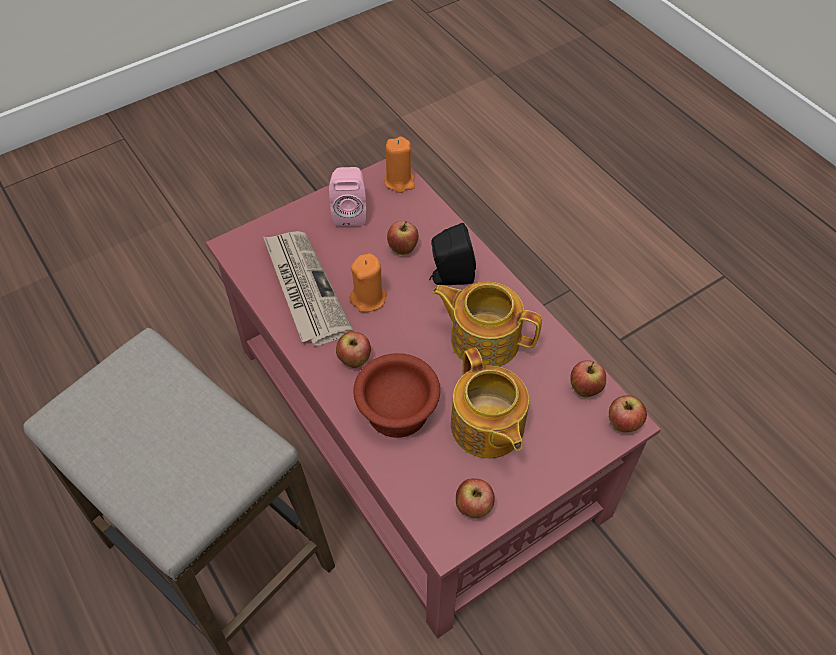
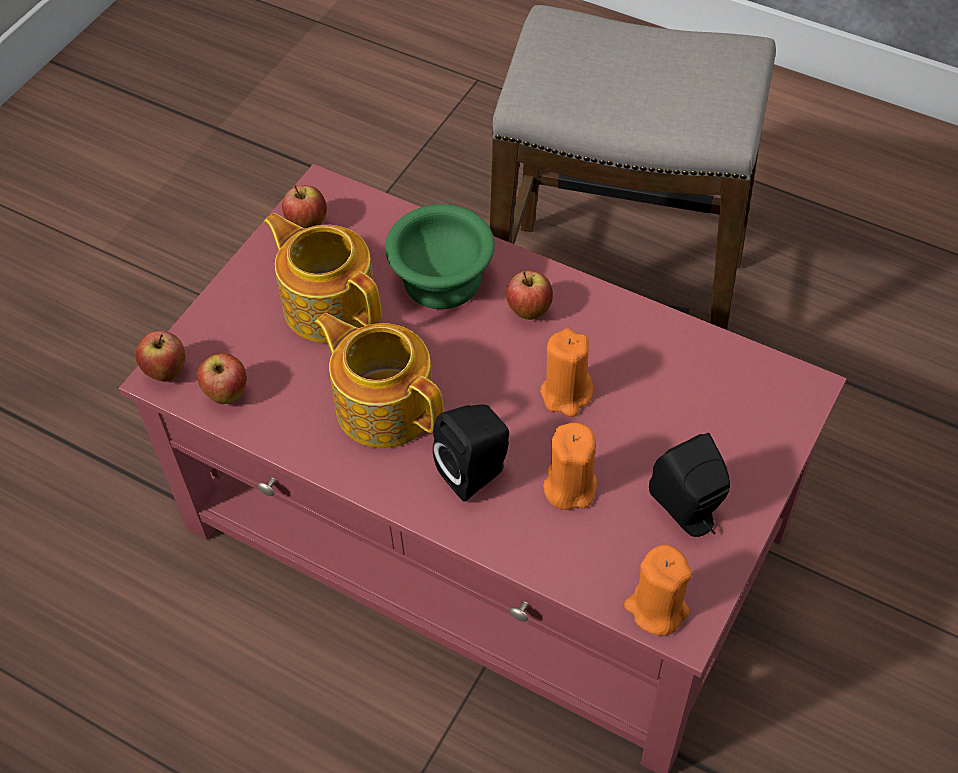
camera: 155 degrees right, 0 degrees up
(304, 288) = (659, 370): newspaper -> none
(350, 213) = (689, 513): pink speaker -> black speaker
(399, 409) = (440, 282): brown bowl -> green bowl
(403, 249) = (569, 486): apple -> orange candle
(483, 338) = (384, 405): teapot -> teapot turned 135 degrees counterclockwise

